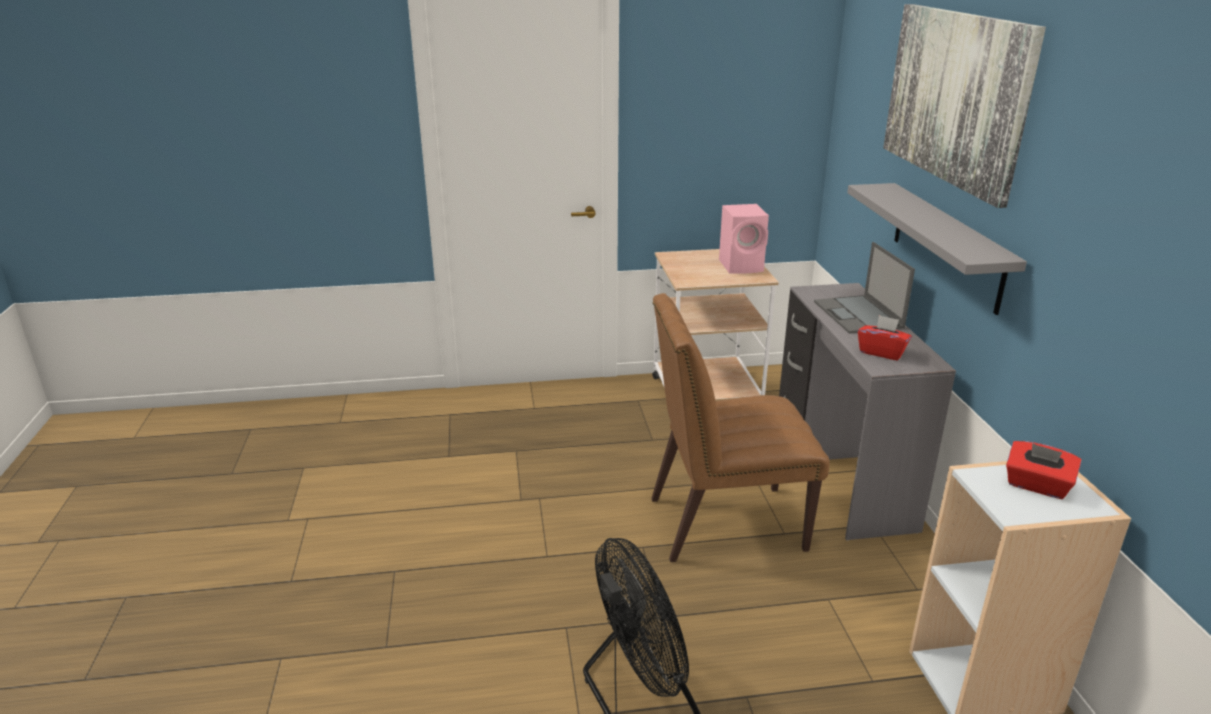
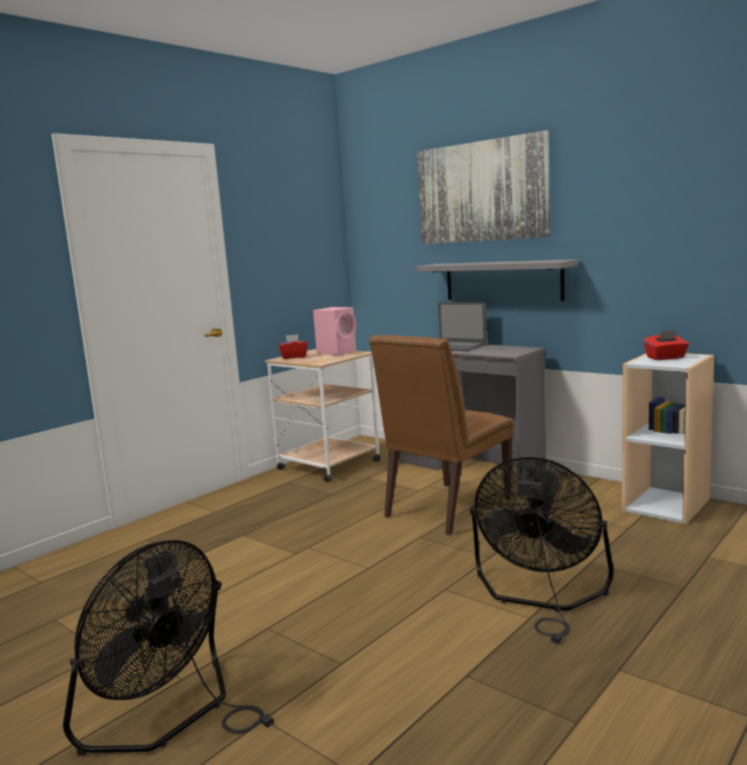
camera: 40 degrees left, 15 degrees down
(253, 611) = (180, 713): none -> black fan
(881, 352) = (498, 351): red tissue box -> red tissue box (294, 357)

